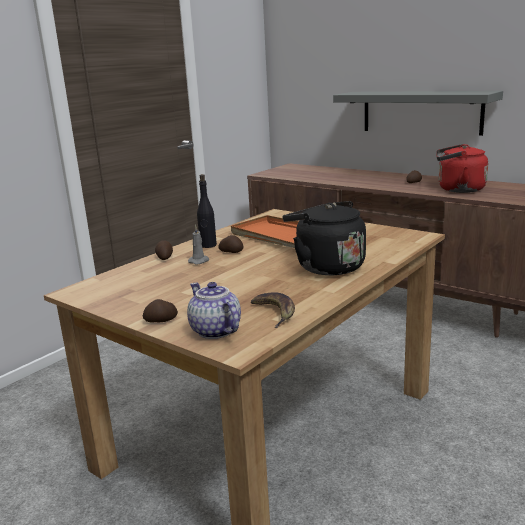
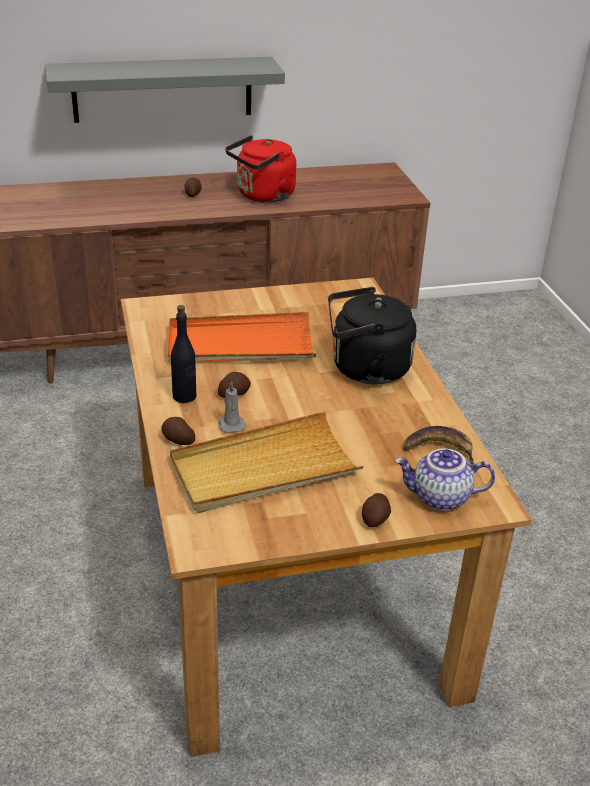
camera: 55 degrees left, 15 degrees up
(169, 280) = (263, 468): none -> beige tray

